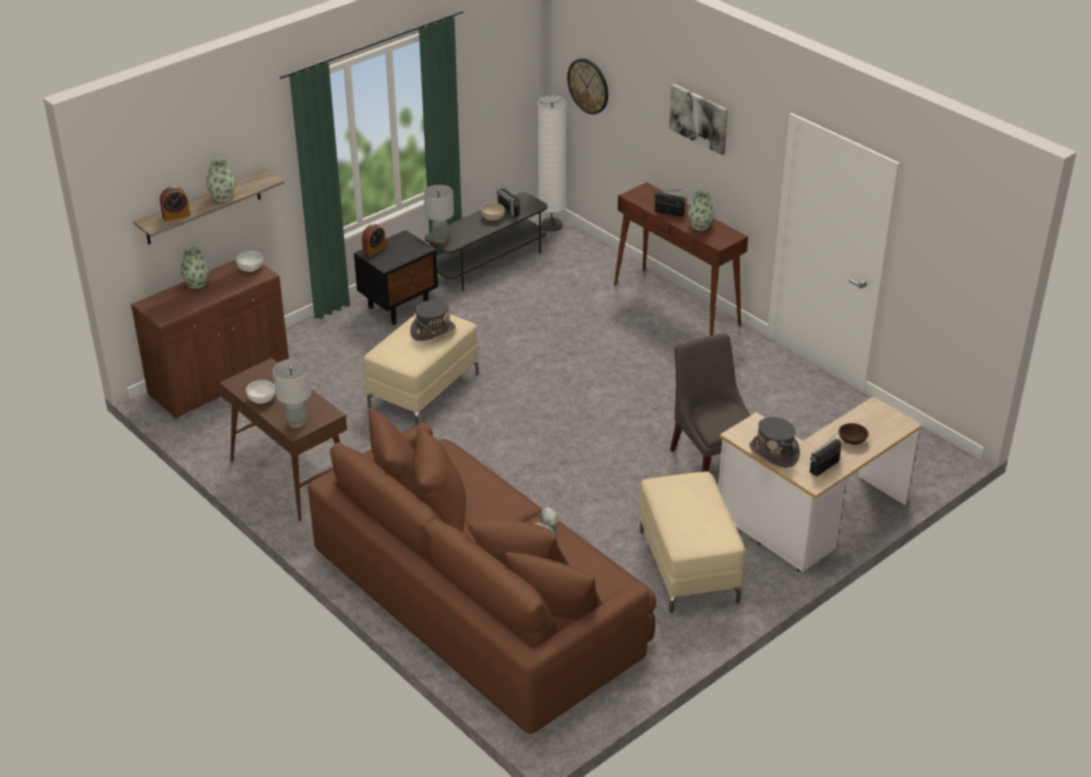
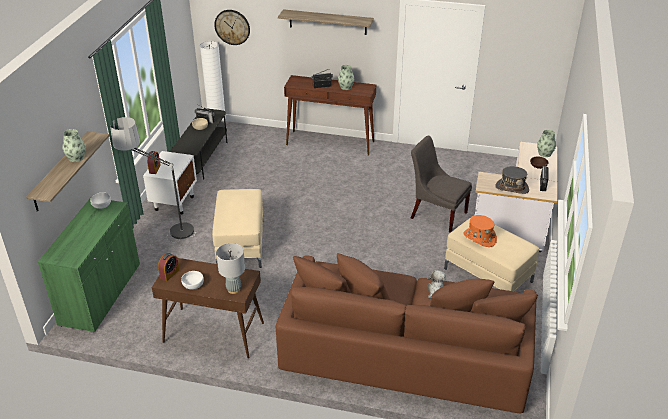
camera: 35 degrees left, 0 degrees up
(176, 215) = (55, 181): alarm clock -> alarm clock (169, 274)
(196, 283) = (73, 229): vase -> vase (544, 153)
(220, 380) = (101, 294): brown cabinet -> green cabinet
(351, 337) = (163, 231): none -> floor lamp
(399, 307) = (174, 202): black nightstand -> white nightstand
(433, 331) = (241, 202): grey hat -> none
(440, 239) = (182, 150): grey table lamp -> none
(674, 500) = (479, 238): none -> orange hat
(699, 118) = (327, 22): picture -> shelf

